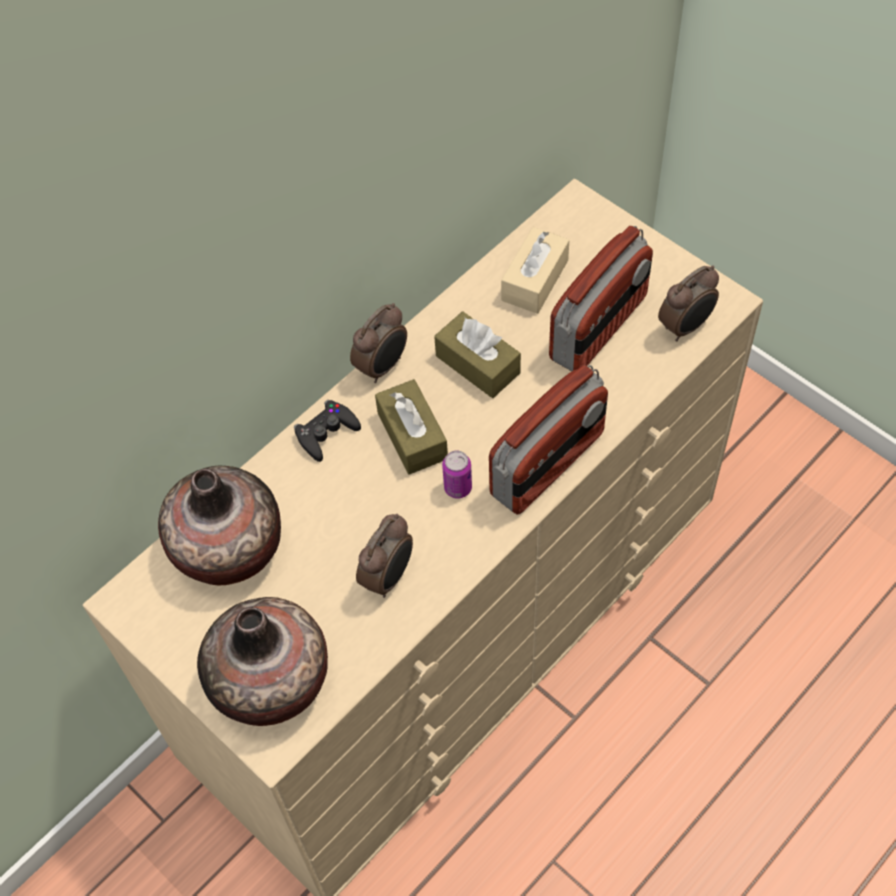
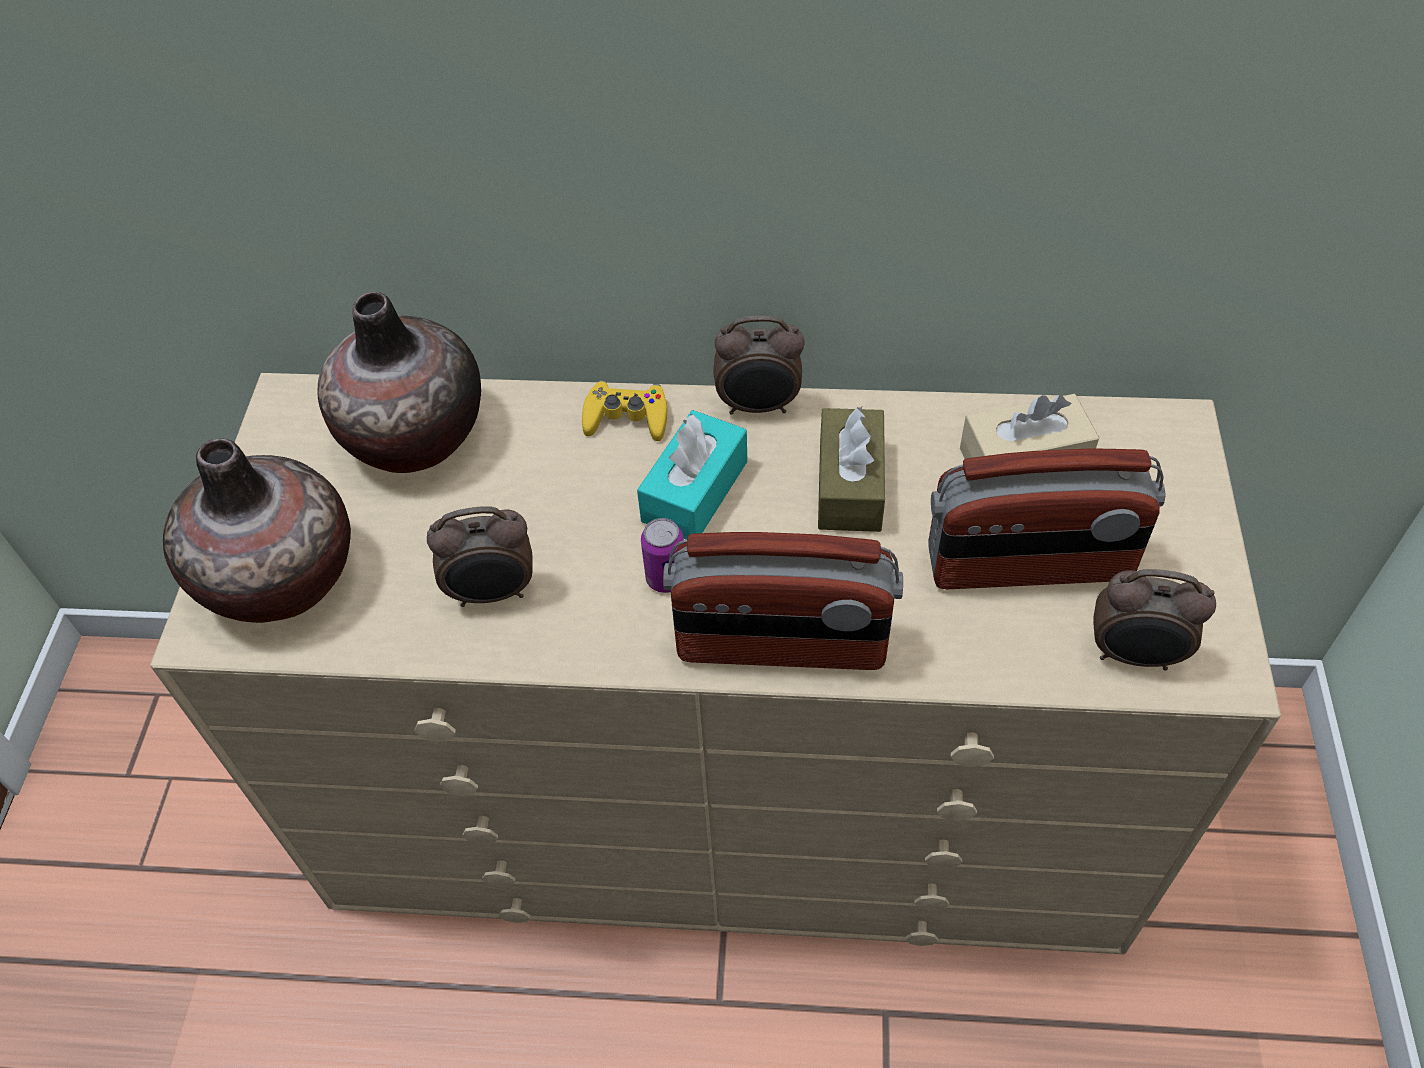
camera: 50 degrees right, 5 degrees down
(326, 433) = (626, 418): black game controller -> yellow game controller
(412, 436) = (695, 491): brown tissue box -> turquoise tissue box

